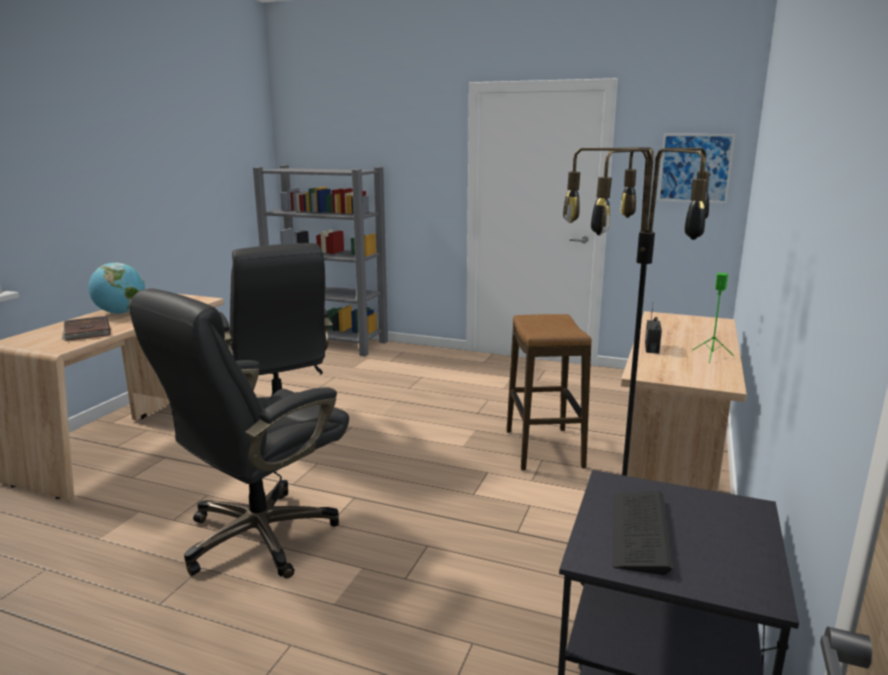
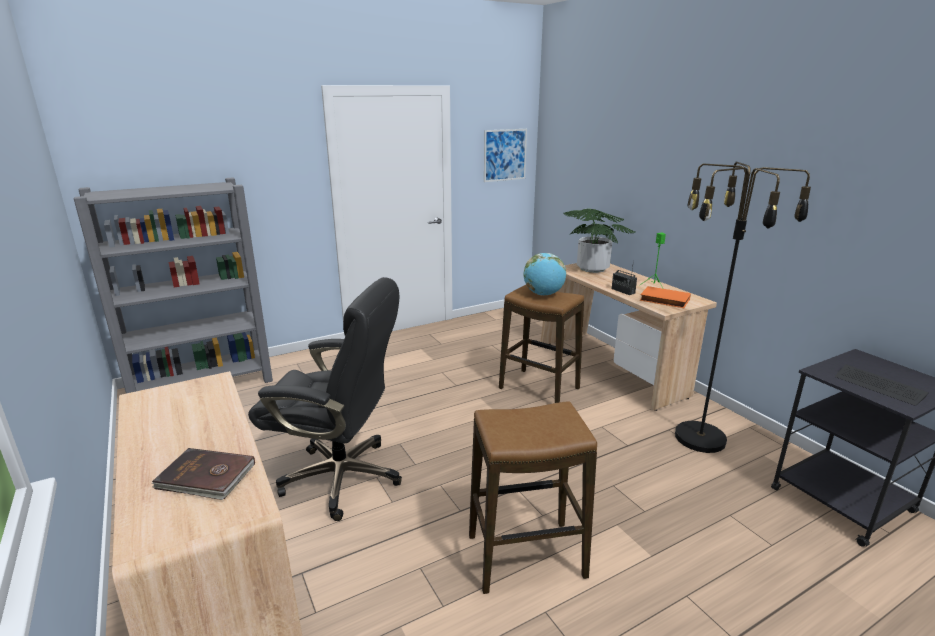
camera: 50 degrees left, 5 degrees up
(120, 313) = (166, 439): globe -> globe (543, 294)
(263, 534) = (525, 557): black office chair -> stool
(672, 368) = (664, 300): none -> orange book
(690, 323) = (593, 268): none -> potted plant

